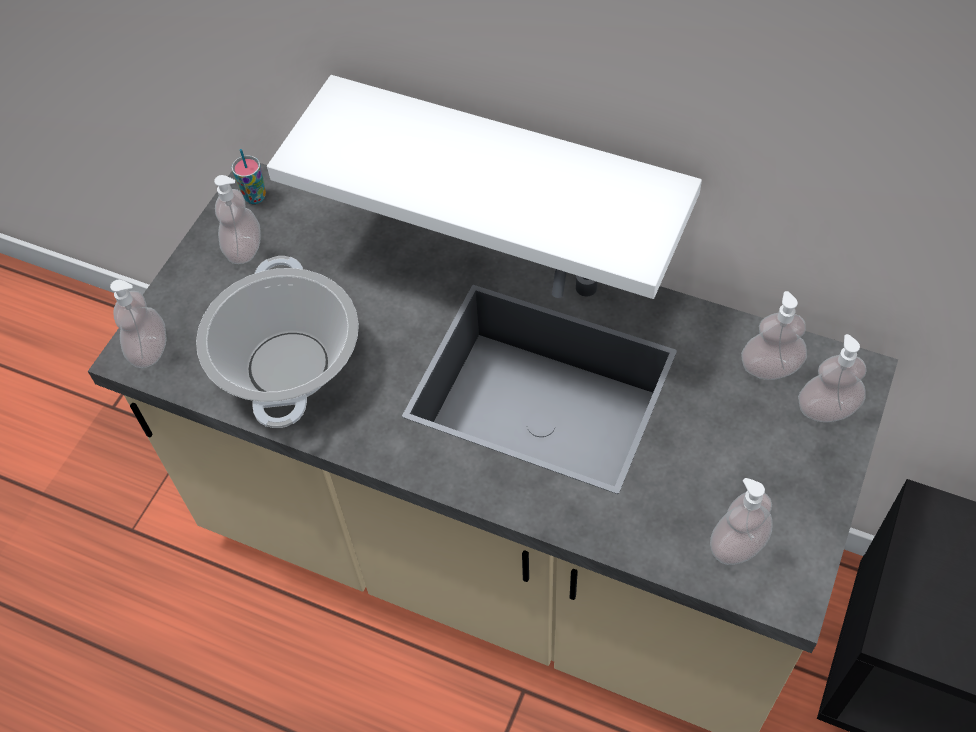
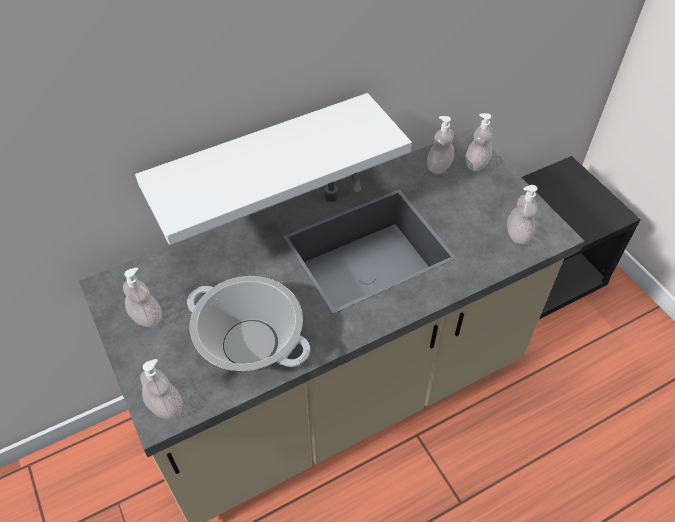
camera: 55 degrees left, 5 degrees down
(255, 197) = (116, 291): cup -> none

